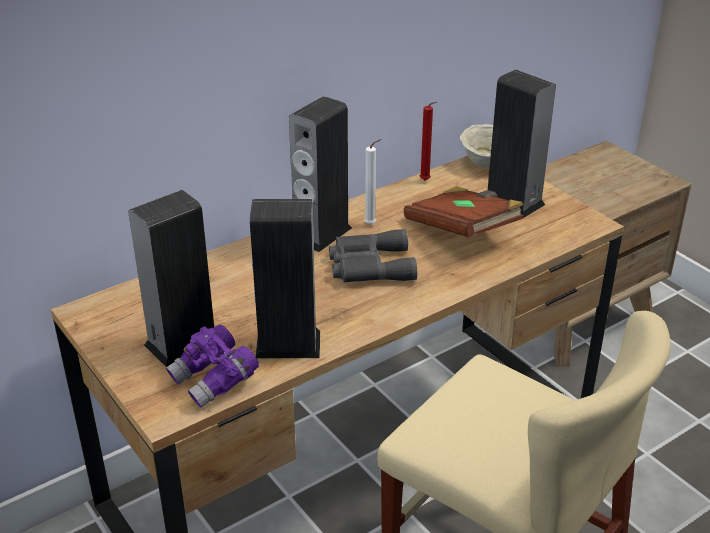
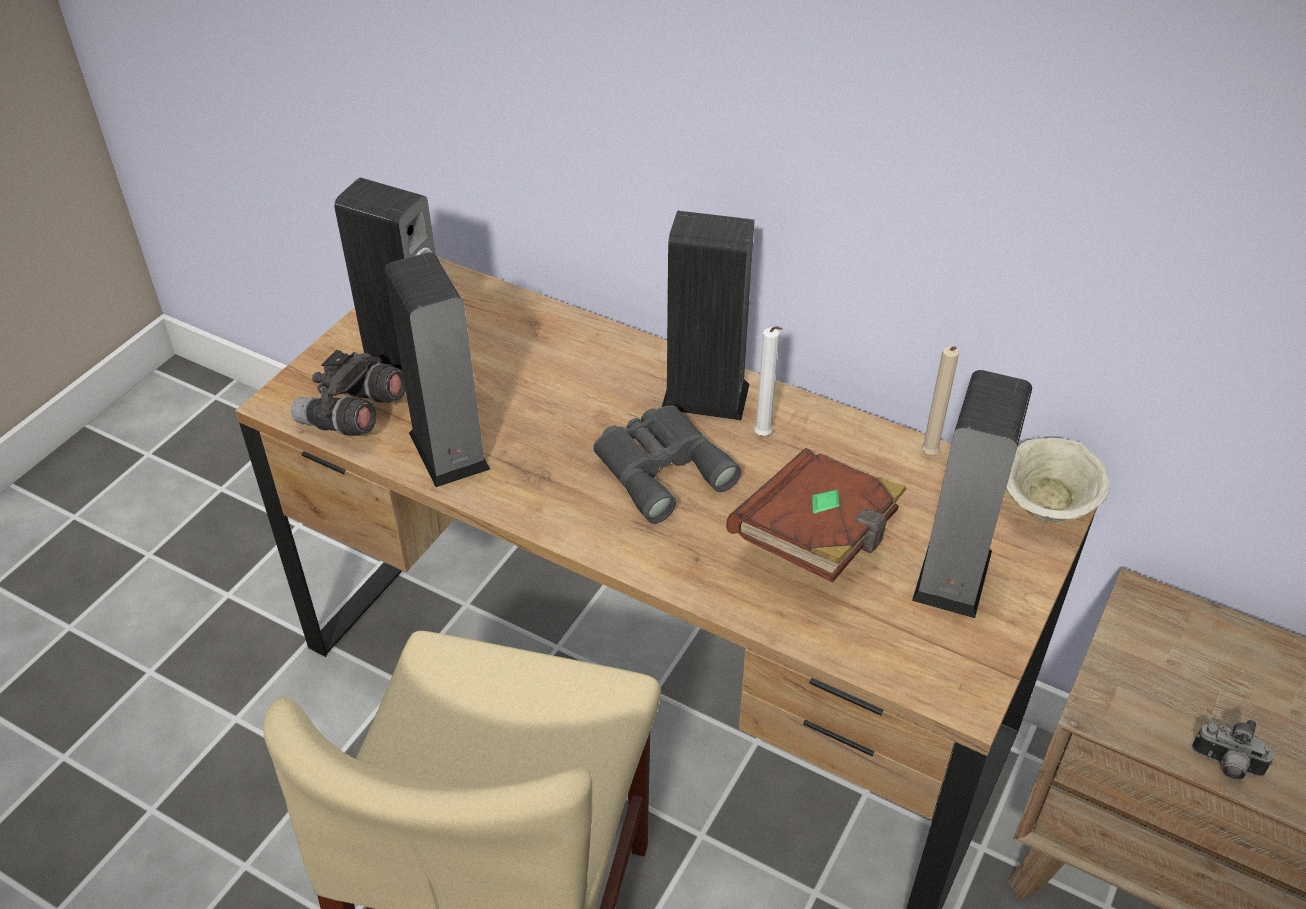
camera: 65 degrees right, 10 degrees up
(214, 381) = (353, 416): purple binoculars -> grey binoculars
(426, 181) = (929, 456): red candle -> beige candle
(624, 201) = (1226, 766): none -> camera

